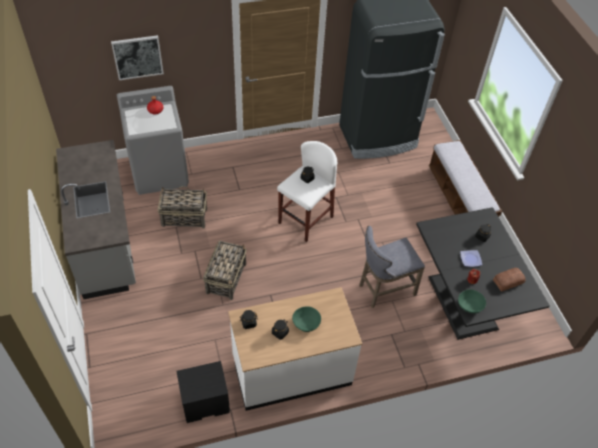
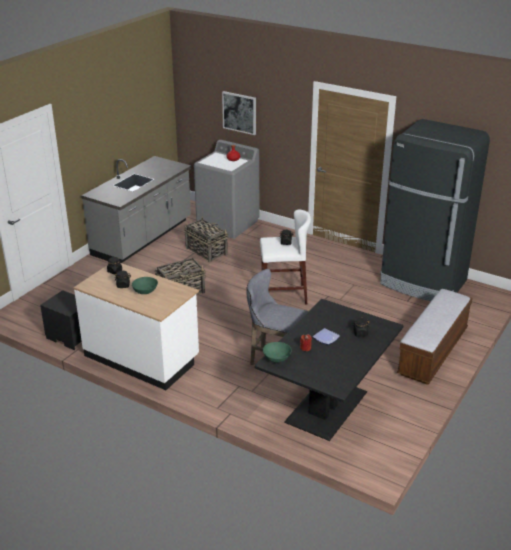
camera: 50 degrees right, 20 degrees down
(507, 281) = (334, 365): bread -> none

